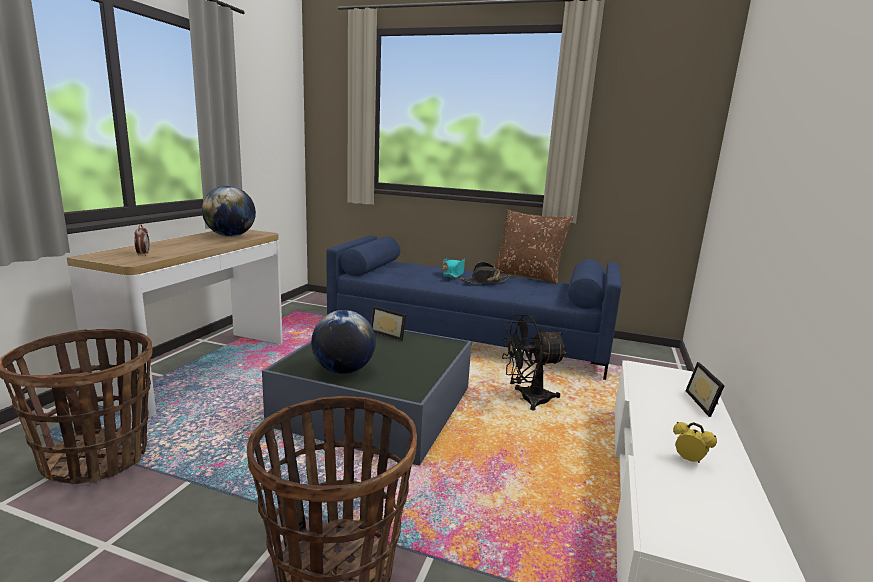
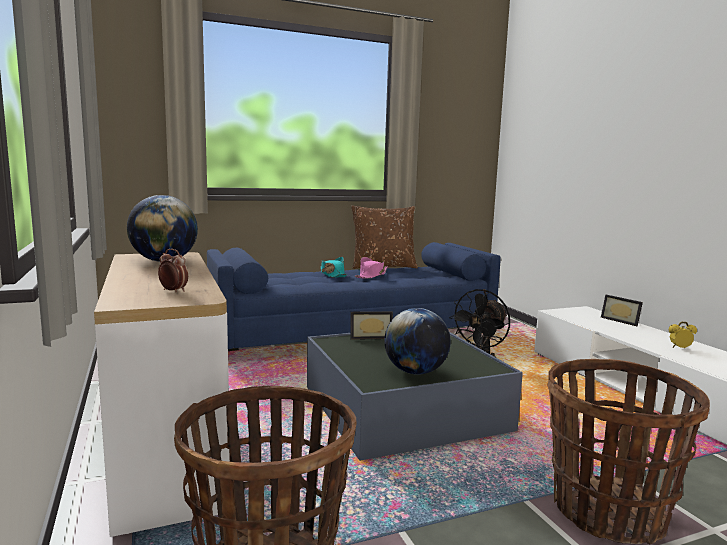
camera: 40 degrees left, 5 degrees down
(485, 281) = (371, 275): black hat -> pink hat

